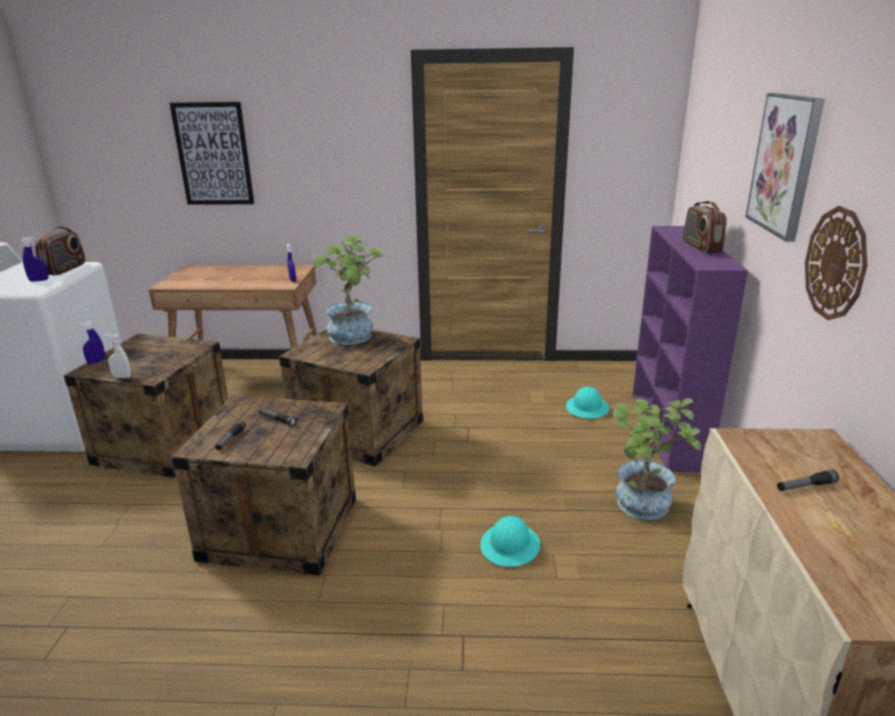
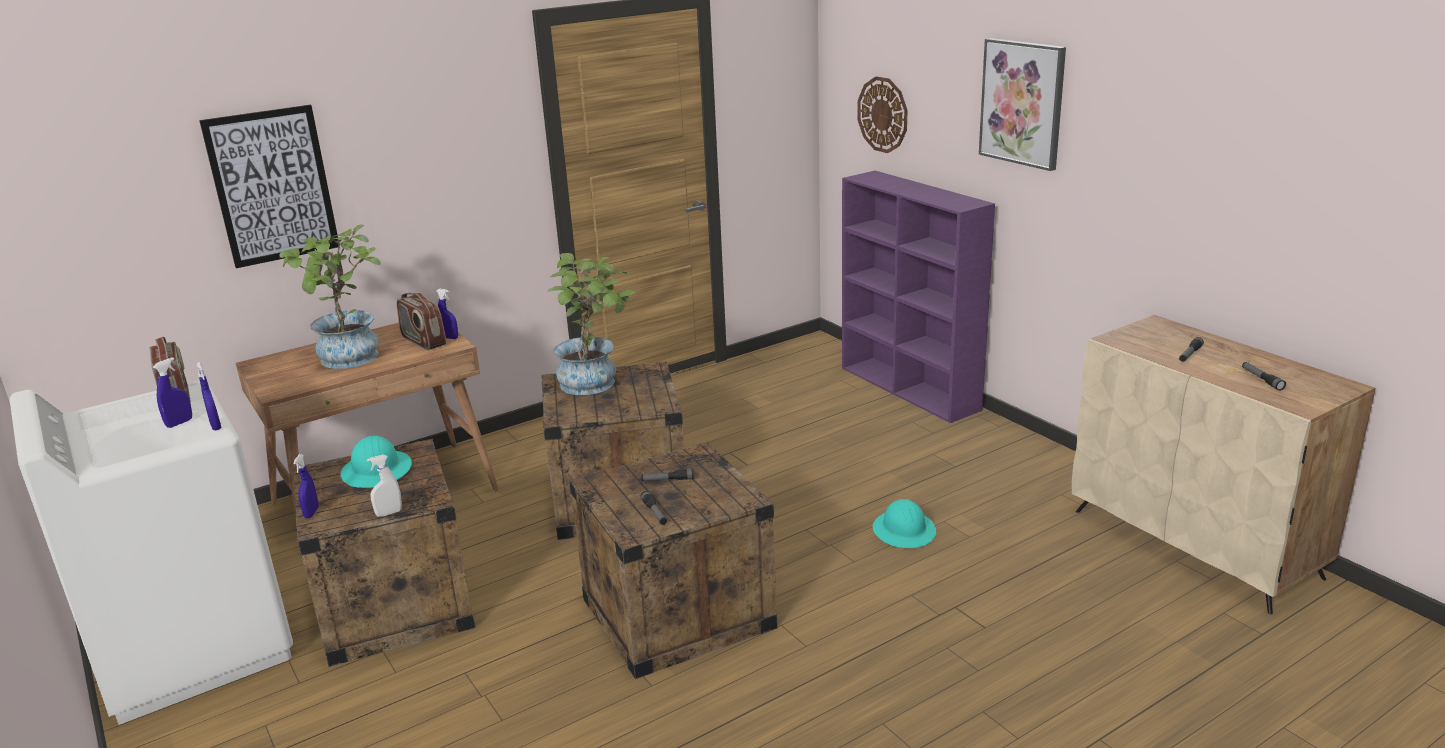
camera: 35 degrees left, 0 degrees up
(45, 287) = (215, 426): none -> blue spray bottle
(587, 408) = (818, 394): turquoise hard hat -> turquoise hard hat (377, 471)
(642, 509) = (967, 459): potted plant -> potted plant (350, 360)
(701, 247) = (924, 190): radio -> radio (423, 341)
(836, 263) = (1117, 182): wall clock -> wall clock (883, 114)
(858, 554) = (1261, 380): none -> flashlight

